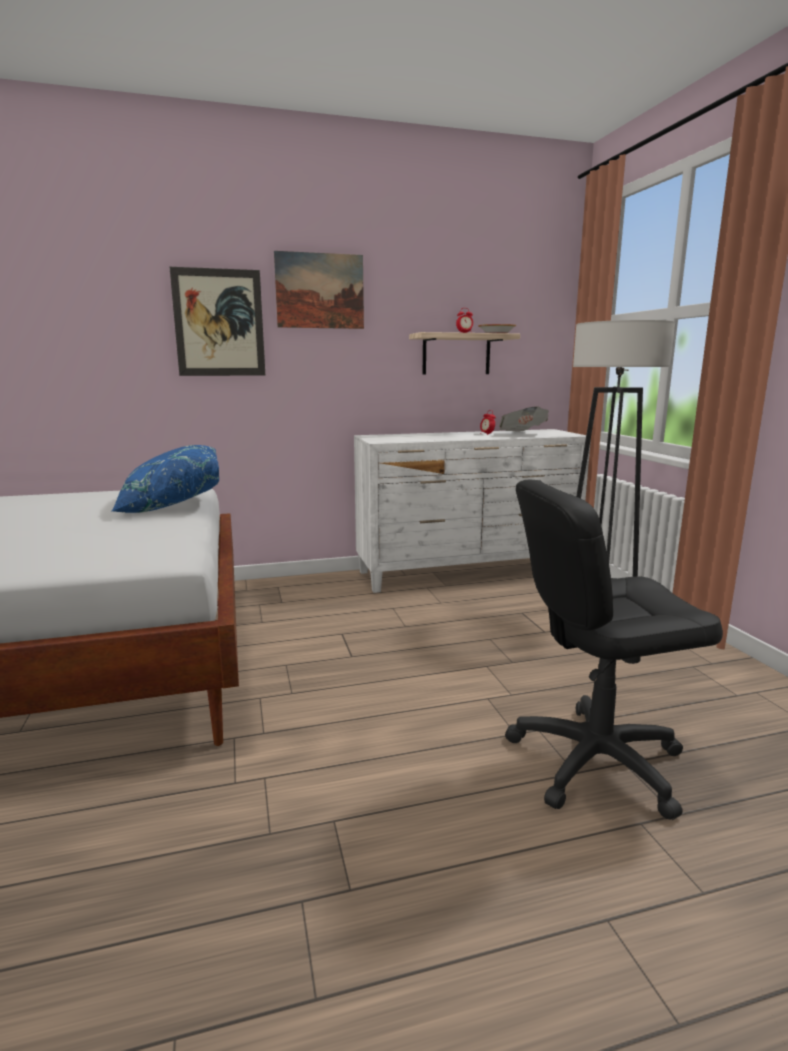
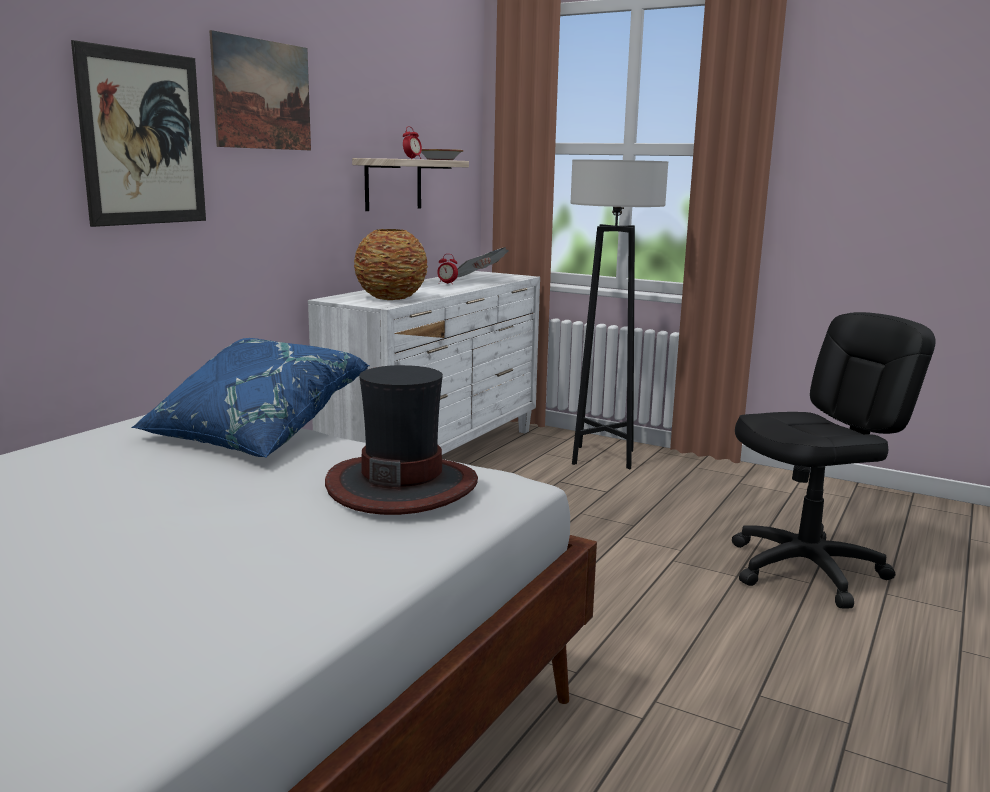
camera: 45 degrees left, 0 degrees up
(115, 540) = (402, 485): none -> hat
(405, 438) = (392, 298): none -> vase
(595, 761) = (806, 570): black office chair -> black office chair turned 150 degrees counterclockwise

